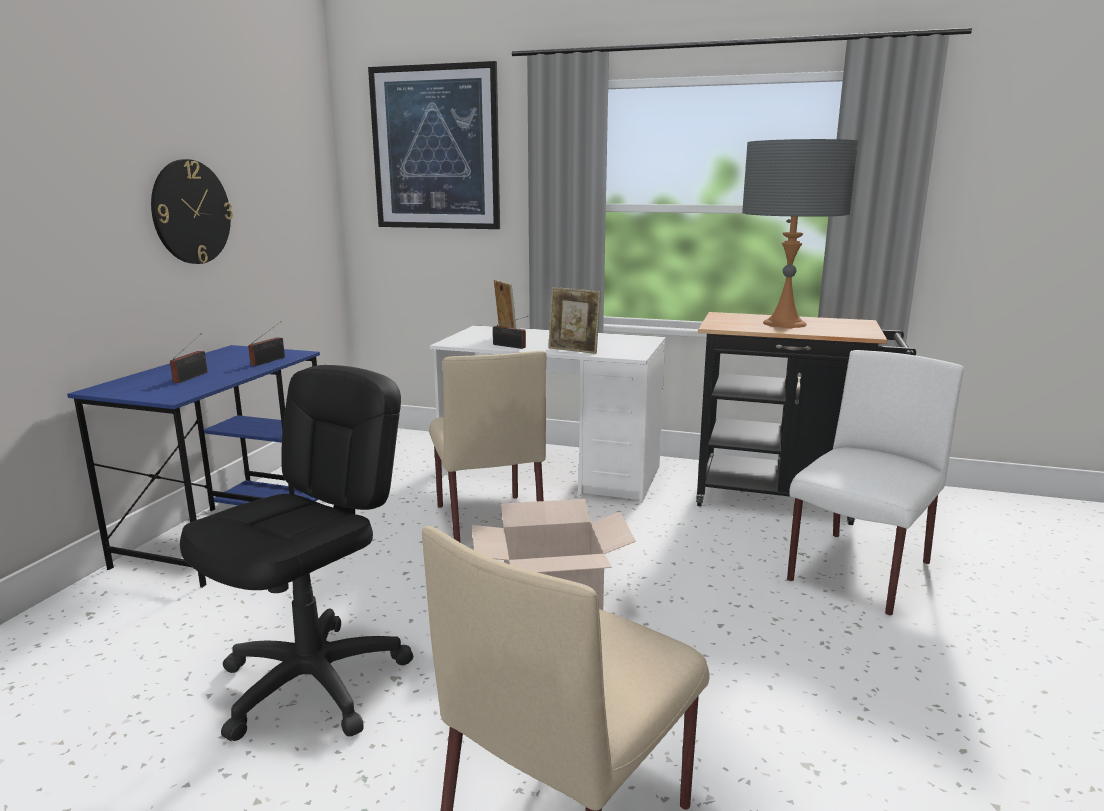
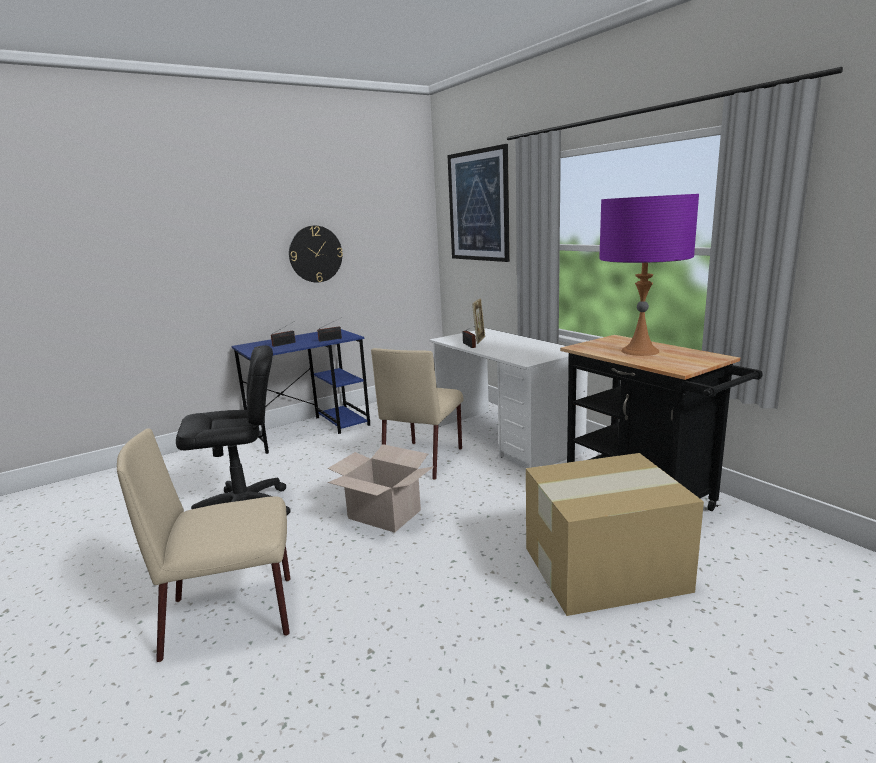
camera: 40 degrees right, 0 degrees up
(573, 350) = (498, 353): picture frame -> none
(784, 323) = (640, 351): grey table lamp -> purple table lamp
(858, 573) = (607, 569): white chair -> cardboard box

